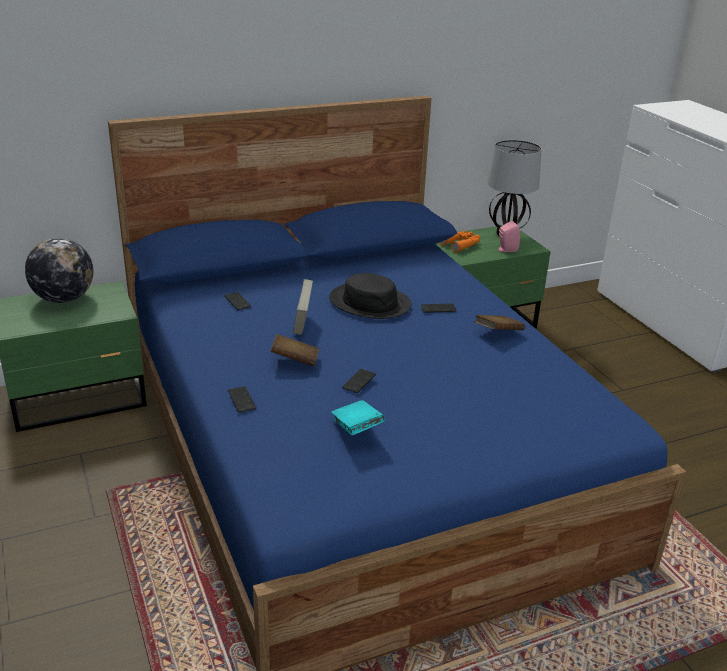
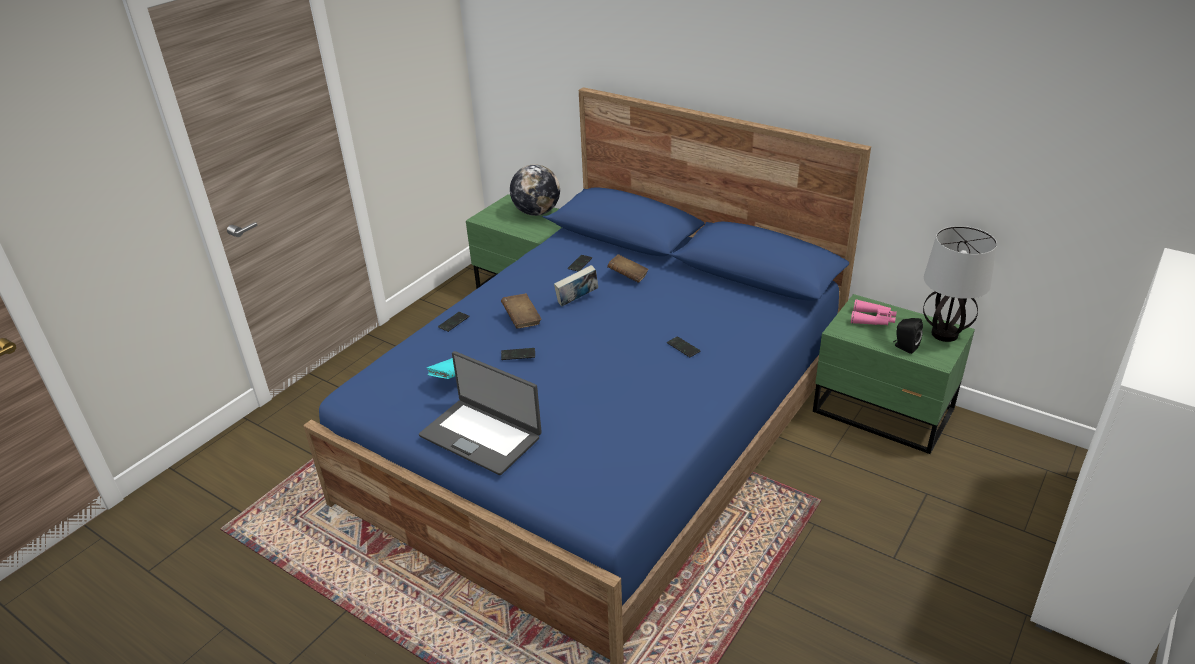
camera: 60 degrees right, 5 degrees up
(370, 302) = (651, 313): black hat -> none
(461, 245) = (873, 319): orange binoculars -> pink binoculars
(466, 448) = (481, 435): none -> laptop
(498, 333) = (680, 392): brown book -> brown book (628, 277)
(506, 250) = (904, 347): pink speaker -> black speaker

